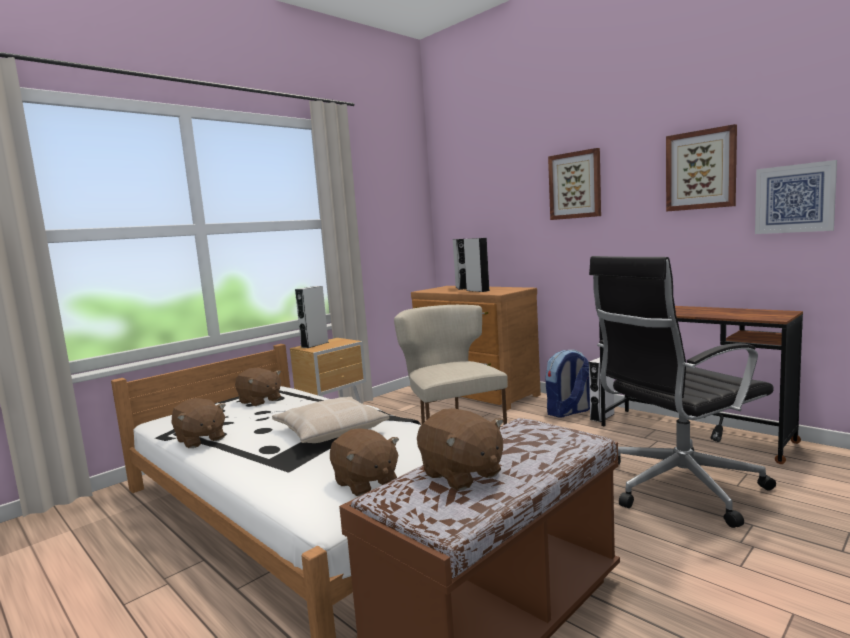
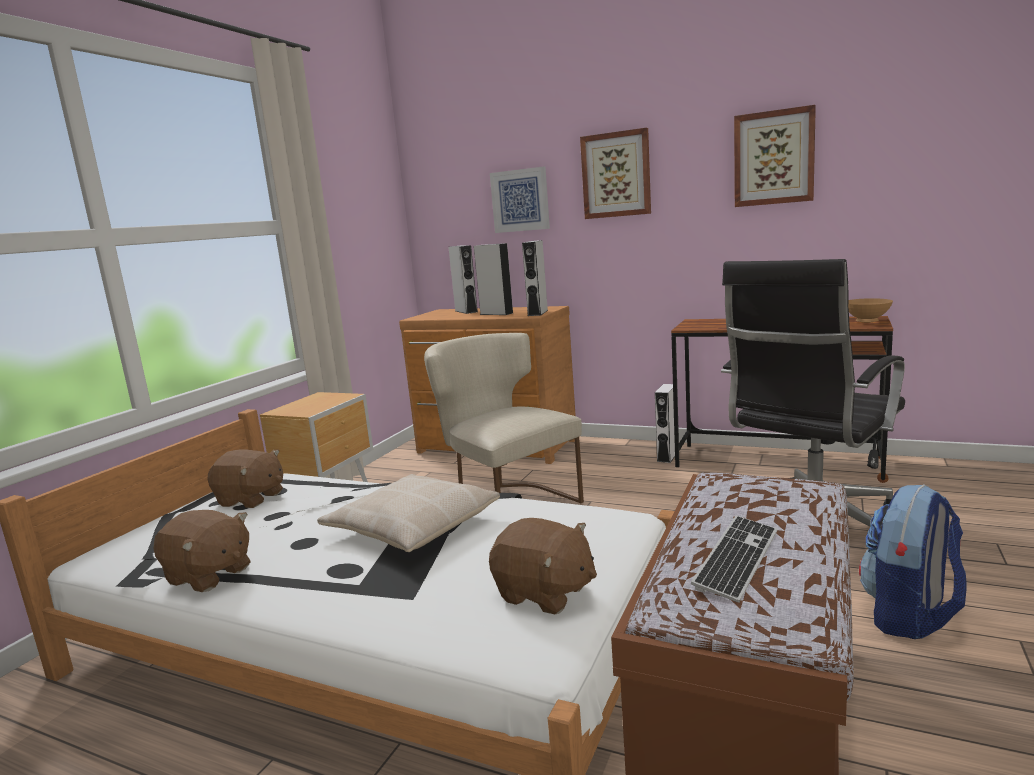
camera: 20 degrees left, 5 degrees up
(315, 344) = (296, 405): grey speaker -> grey speaker (537, 313)
(461, 474) = (737, 559): brown plush toy -> keyboard
(568, 412) = (626, 456): backpack -> backpack (910, 616)
(772, 315) = (867, 322): none -> brown bowl
(794, 198) = (877, 192): picture -> picture (520, 200)

